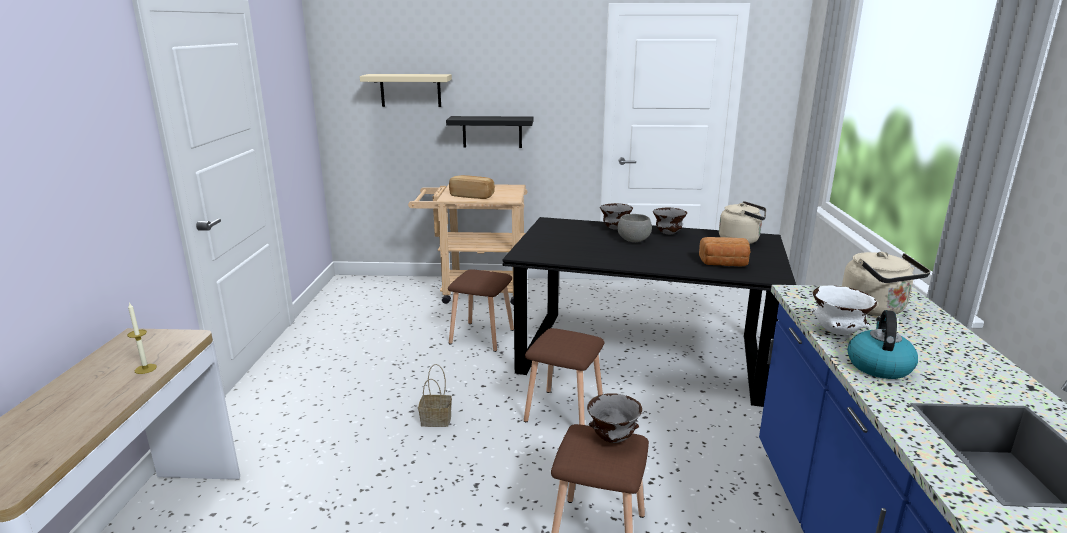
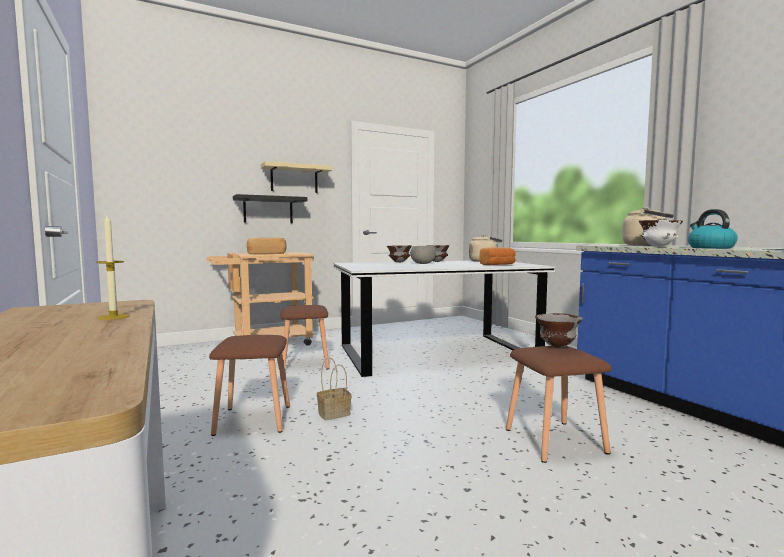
camera: 30 degrees left, 15 degrees down
(410, 90) = (196, 172): beige shelf -> beige shelf (294, 179)
(563, 412) = (429, 388): brown stool -> brown stool (251, 420)
(641, 353) = (436, 352): black dining table -> white dining table

